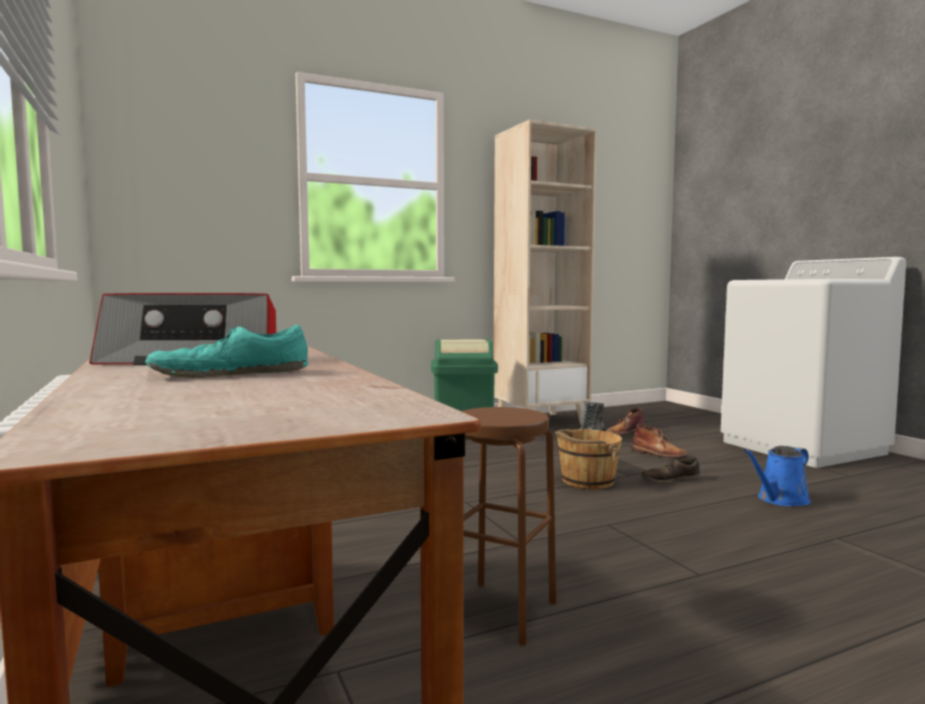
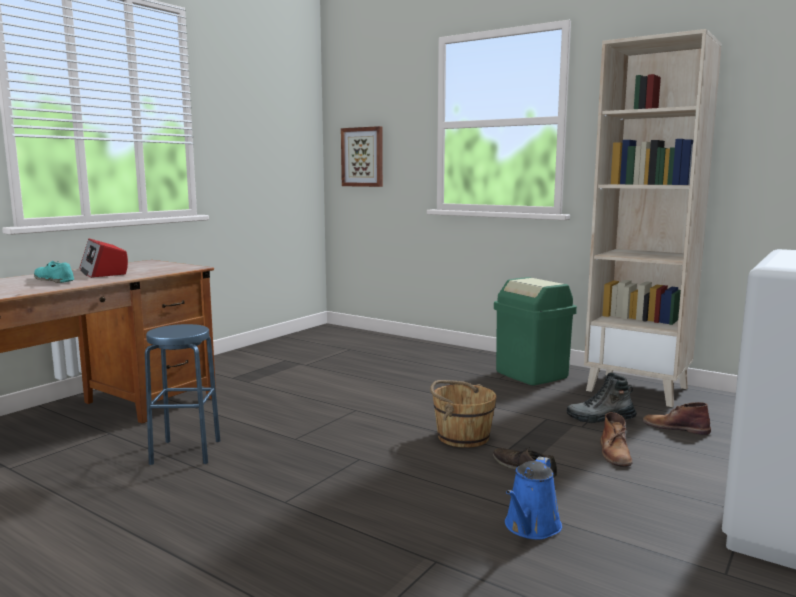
camera: 60 degrees right, 5 degrees up
(174, 205) = (363, 157): none -> picture
(500, 611) = (186, 452): brown stool -> blue stool
(780, 500) = (531, 527): blue watering can -> blue watering can turned 90 degrees counterclockwise

